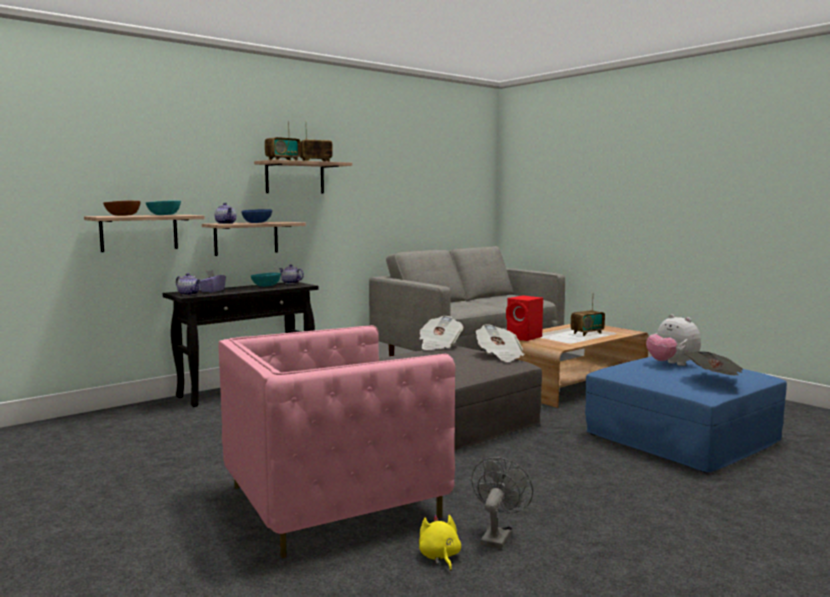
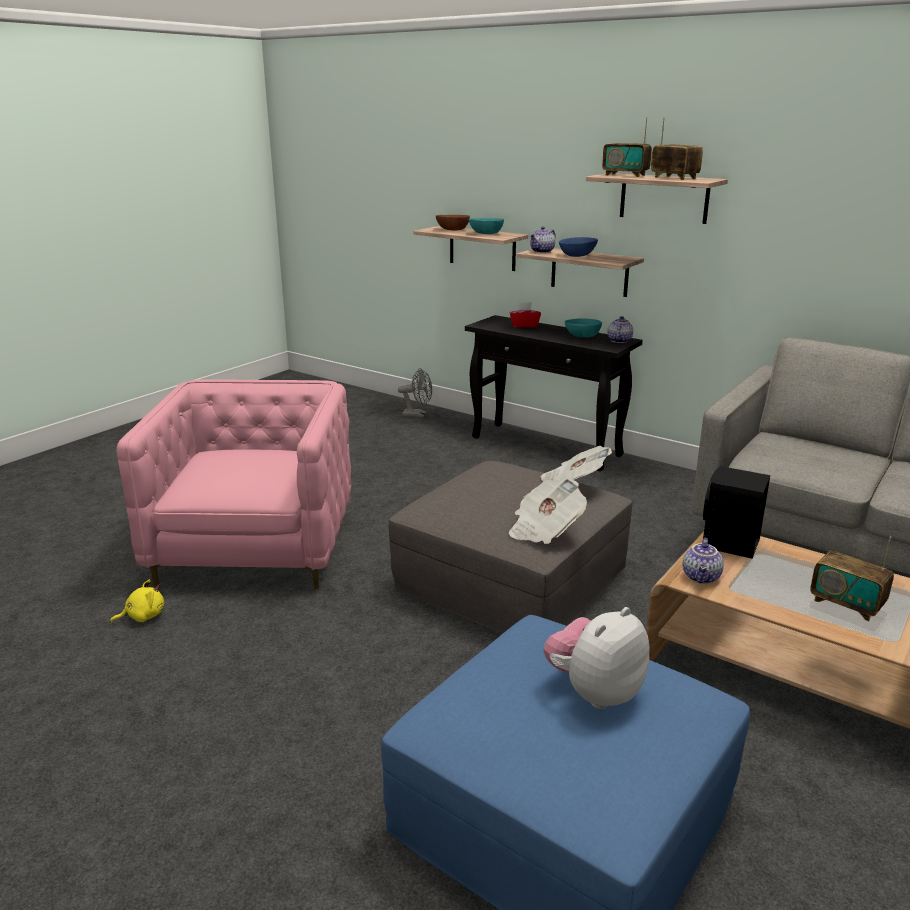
camera: 75 degrees right, 15 degrees up
(189, 294) = (490, 323): teapot -> teapot (702, 577)
(212, 291) = (524, 325): purple tissue box -> red tissue box
(332, 501) = (256, 547): pink armchair -> pink armchair turned 45 degrees clockwise
(497, 536) = (181, 644): grey fan -> grey fan (418, 415)
(525, 337) = (729, 544): red speaker -> black speaker
(714, 379) = (492, 734): newspaper -> none

